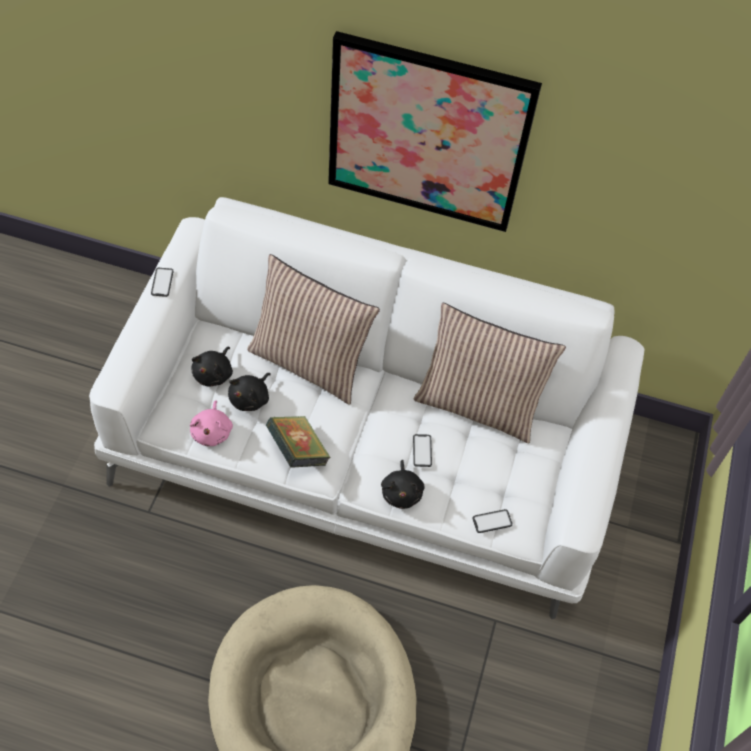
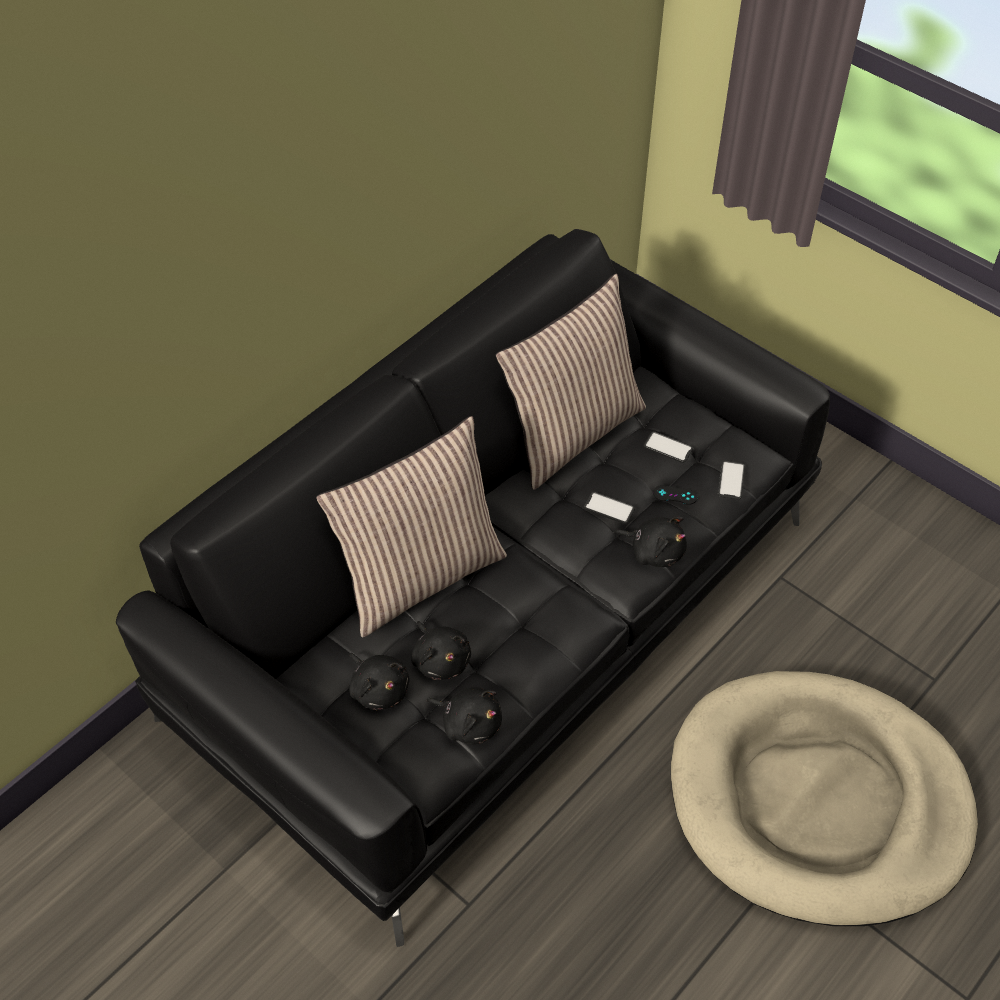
camera: 60 degrees left, 5 degrees down
(162, 282) = (222, 678): phone -> phone (668, 447)
(212, 431) = (469, 723): pink plush toy -> black plush toy
(297, 451) = (548, 635): book -> none
(367, 449) = (500, 613): white sofa -> black sofa
(427, 134) = (333, 207): picture -> none
(457, 489) = (675, 495): none -> black game controller

